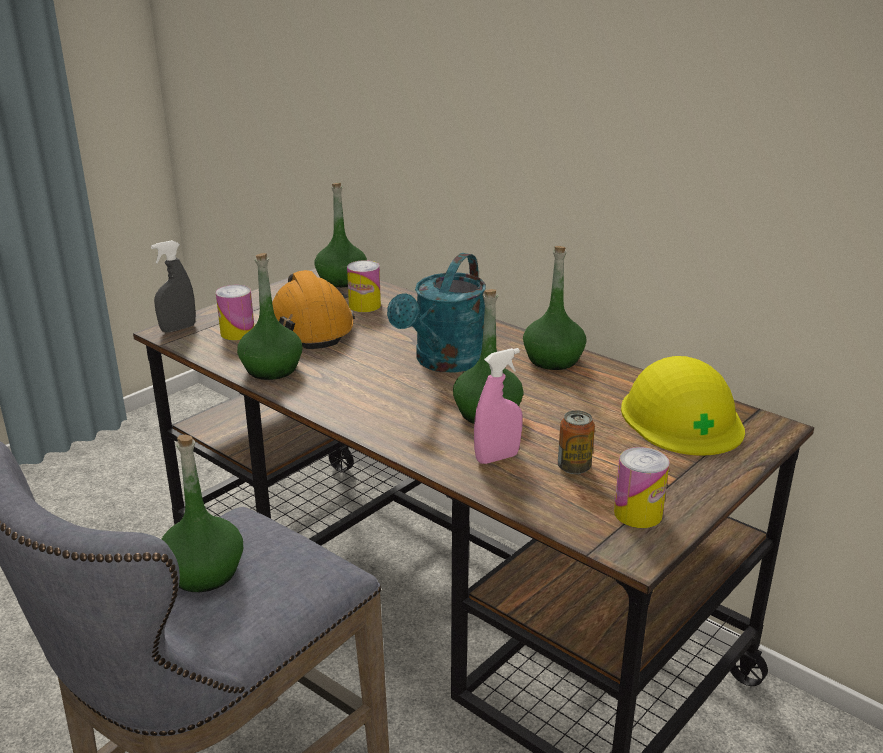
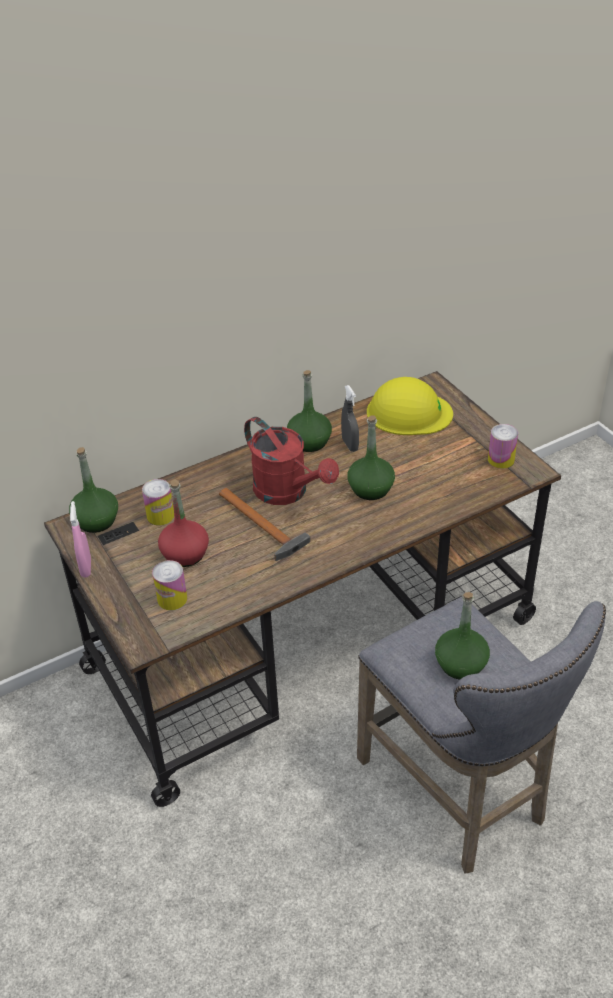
camera: 70 degrees left, 15 degrees up
(178, 328) = (140, 637): grey spray bottle -> grey spray bottle (350, 445)
(271, 369) = (253, 585): green bottle -> none
(309, 327) = (185, 554): orange hard hat -> red bottle
(374, 358) = (262, 526): none -> hammer
(444, 362) = (288, 492): turquoise watering can -> red watering can
(497, 458) = (426, 497): pink spray bottle -> pink spray bottle (86, 567)
(574, 467) = (448, 469): can -> none

